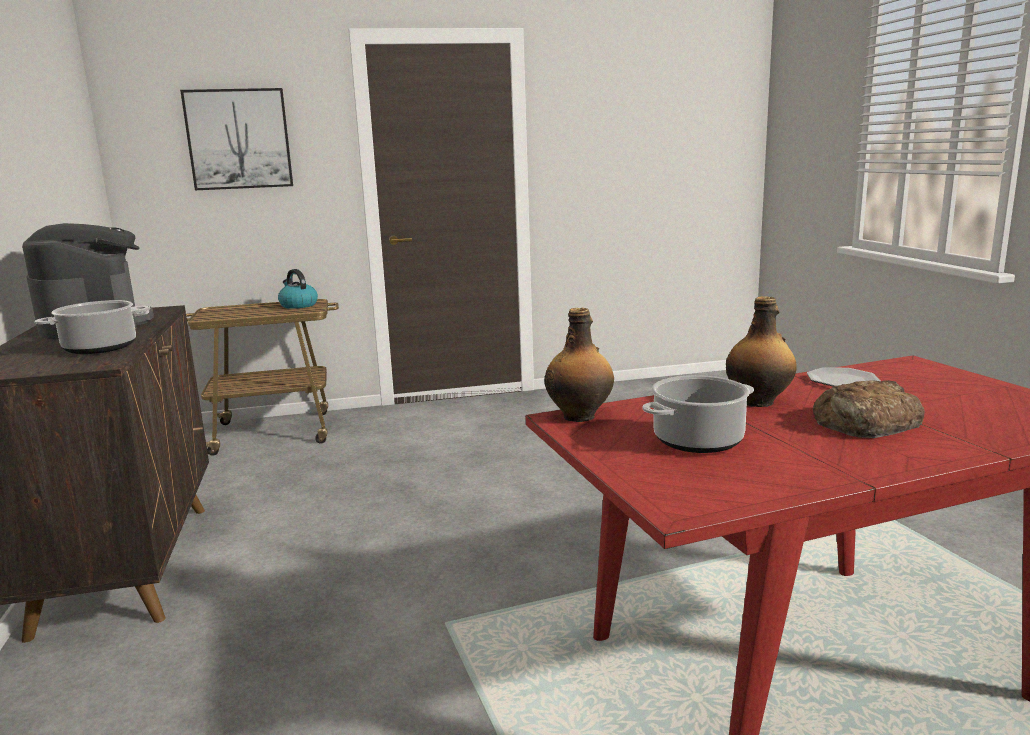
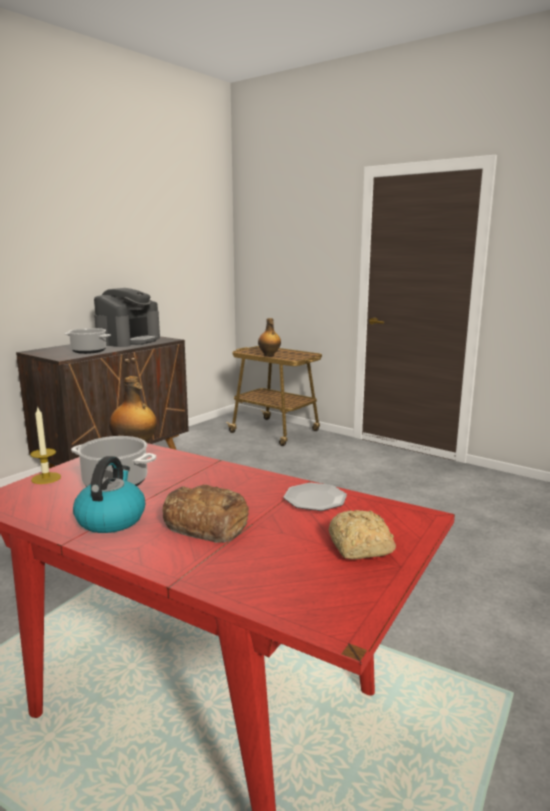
camera: 50 degrees right, 0 degrees up
(239, 139) = (295, 243): picture -> none
(298, 305) = (299, 354): kettle -> kettle (111, 519)
(629, 471) = (46, 478): none -> candle
(759, 402) = (219, 483): bottle -> bottle (269, 355)
(962, 389) = (359, 547): none -> bread

